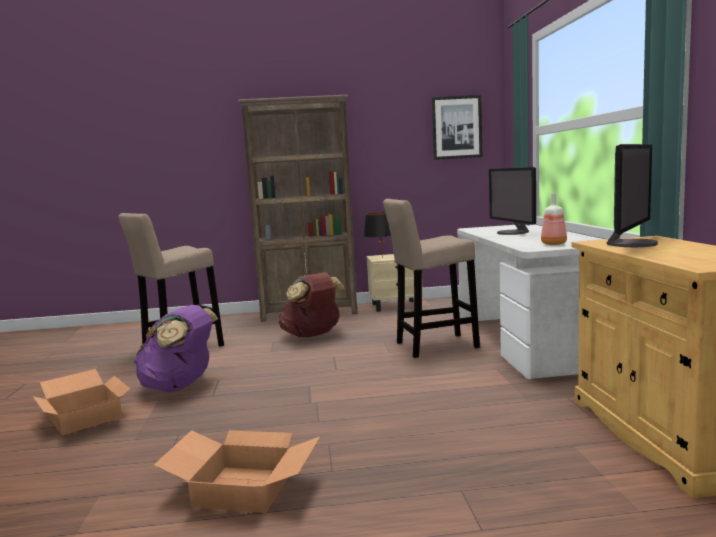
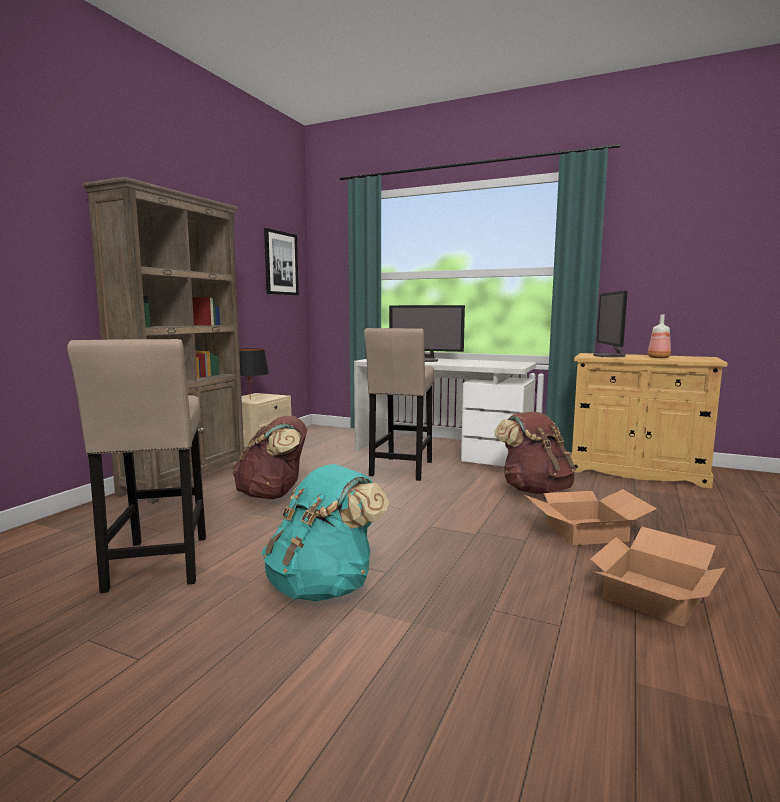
camera: 60 degrees left, 0 degrees up
(86, 417) = (347, 672): cardboard box -> cardboard box (586, 531)
(180, 386) = (324, 586): purple backpack -> turquoise backpack
(467, 400) = (535, 490): none -> brown backpack
(554, 244) = (505, 364): bottle -> bottle (658, 357)
(631, 244) = (609, 356): monitor -> monitor turned 150 degrees counterclockwise

